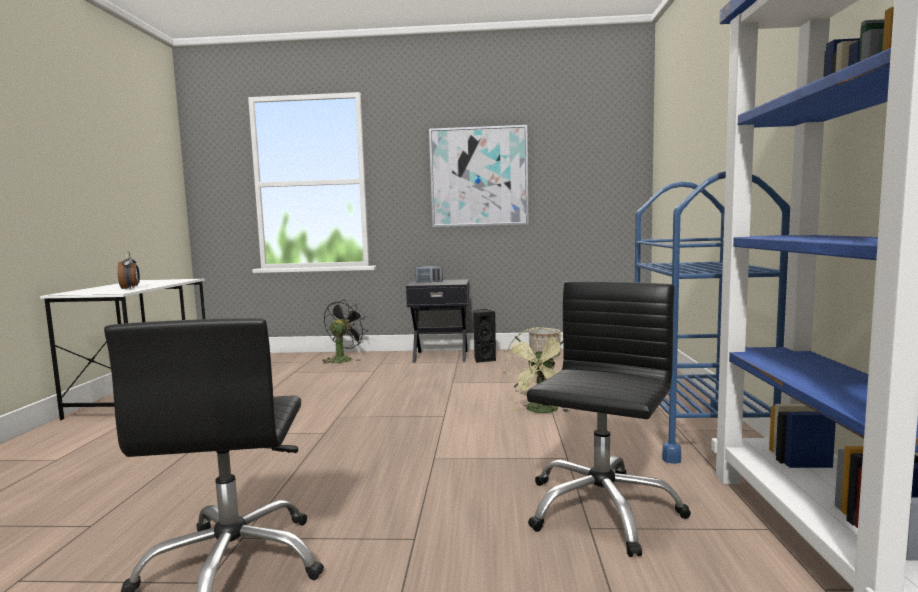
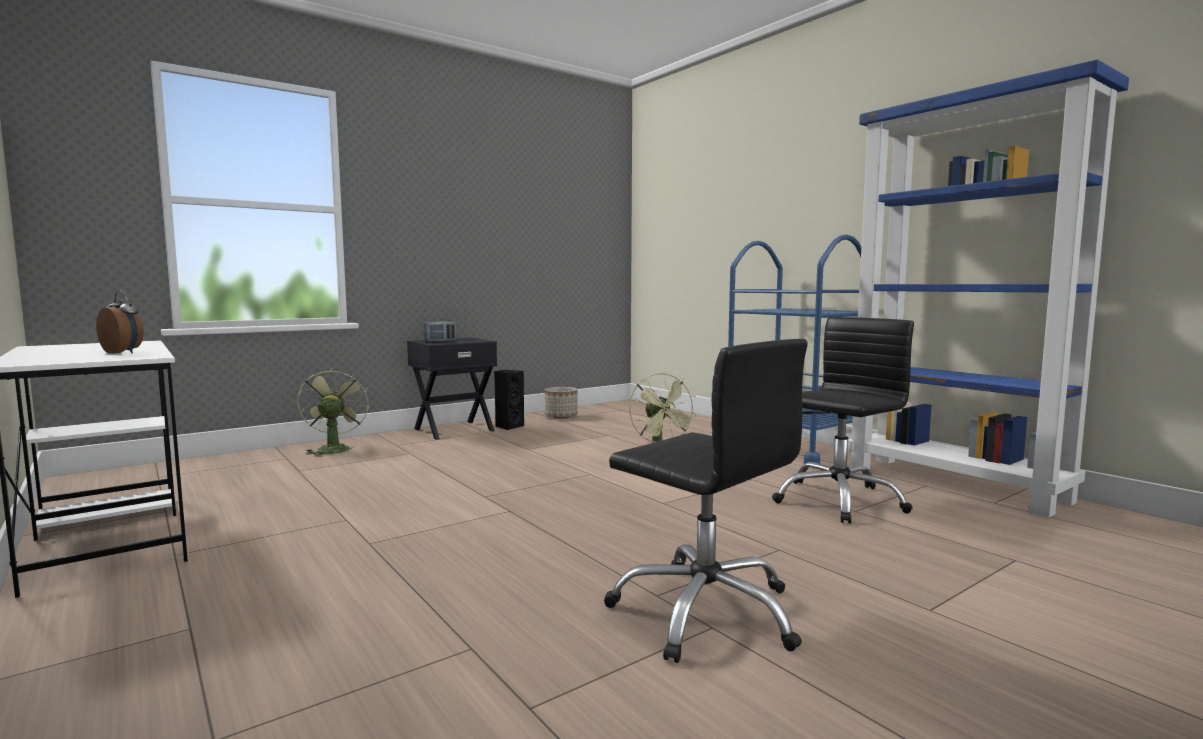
camera: 40 degrees left, 0 degrees up
(343, 359) = (333, 449): black fan -> green fan
(479, 177) = (480, 219): picture -> none
(601, 509) = (838, 500): black office chair -> black office chair turned 60 degrees clockwise

